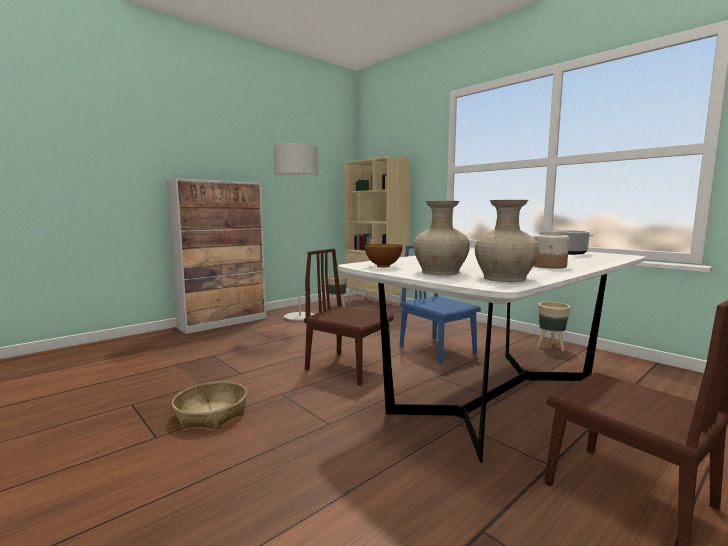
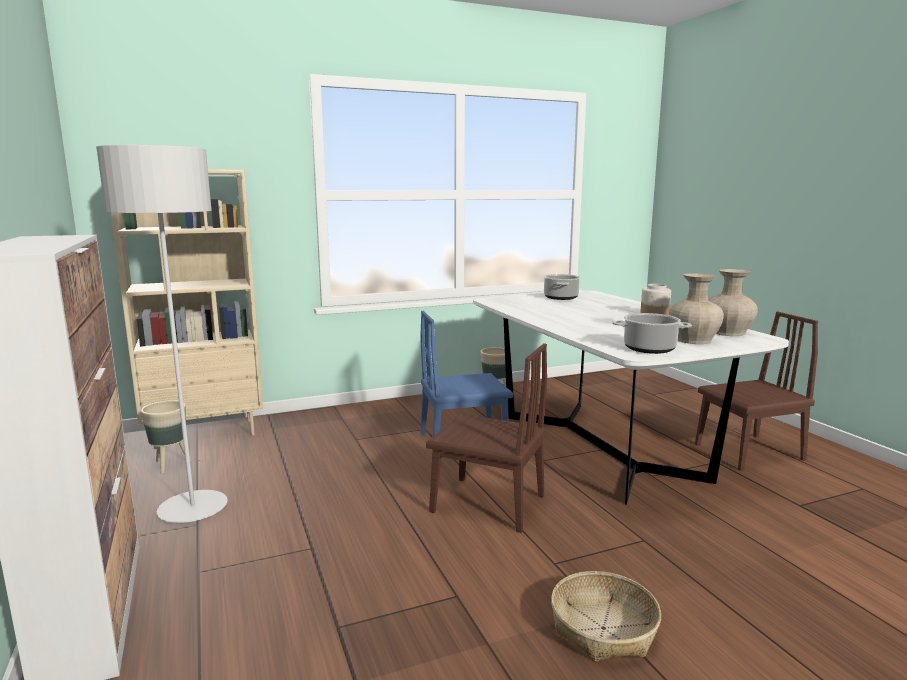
camera: 70 degrees left, 5 degrees up
(348, 368) = (487, 503): brown chair -> brown chair turned 120 degrees counterclockwise
(383, 266) = (650, 348): bowl -> cooking pot

